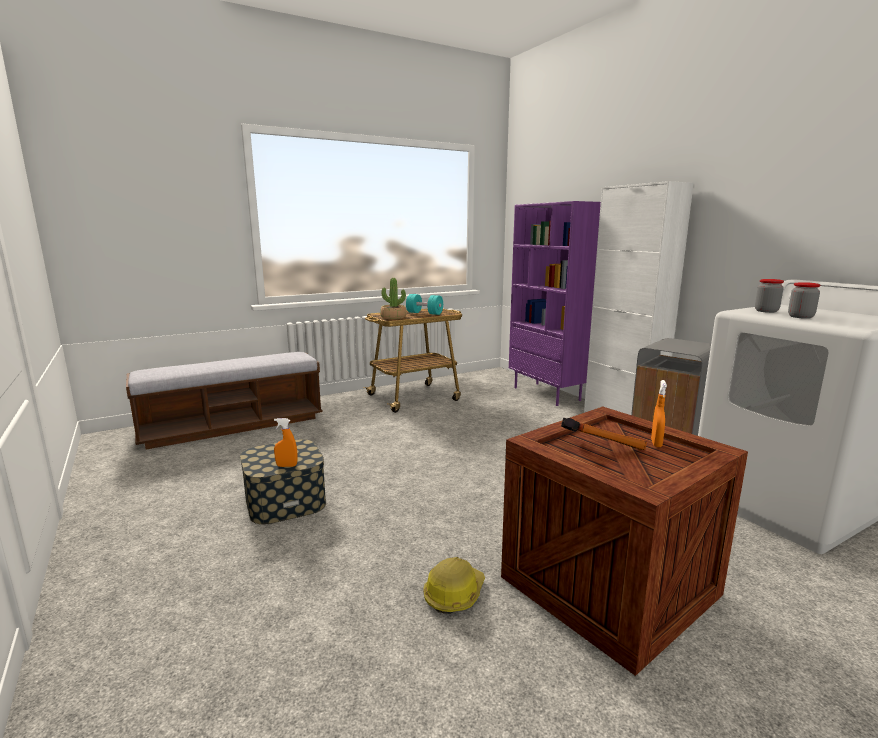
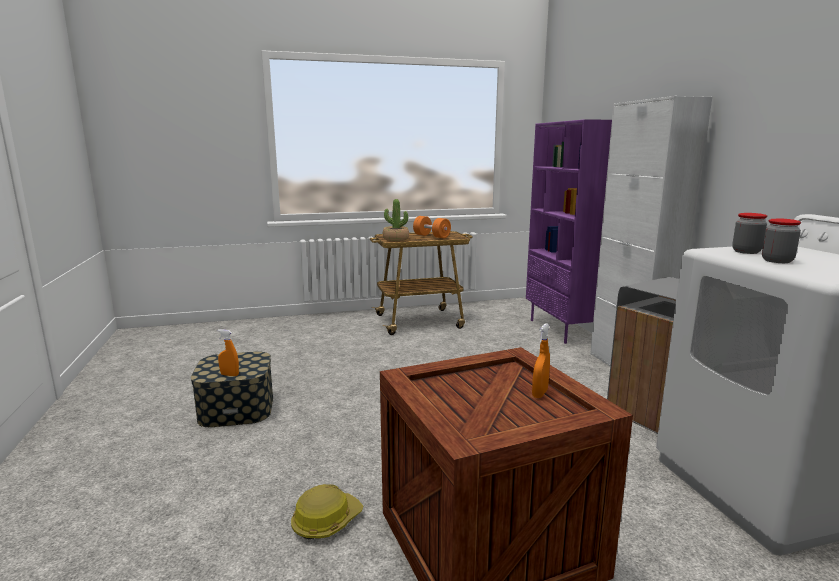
camera: 15 degrees right, 0 degrees up
(233, 426) = (239, 334): bench -> none
(424, 313) = (431, 236): turquoise dumbbell -> orange dumbbell
(600, 445) = (475, 388): hammer -> none

